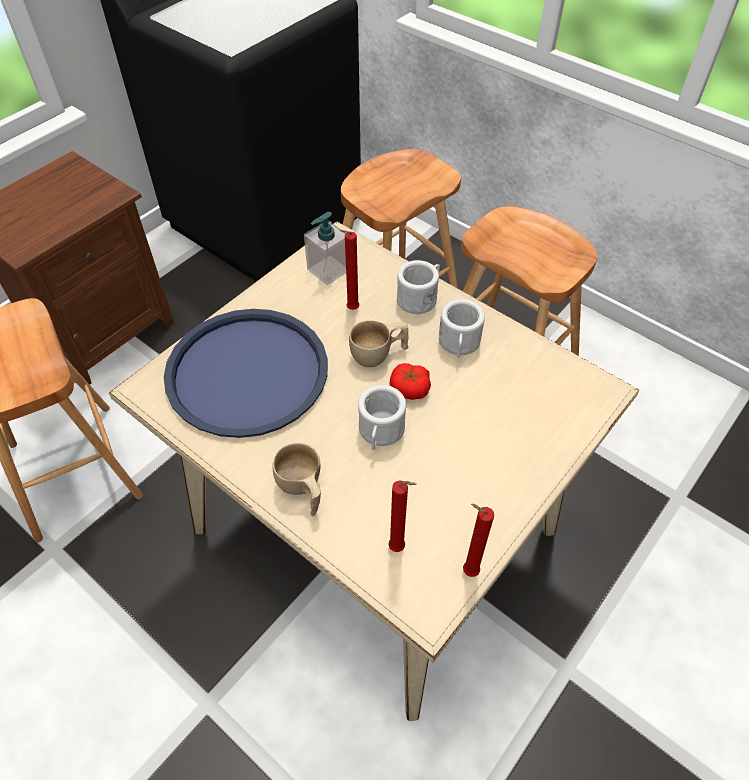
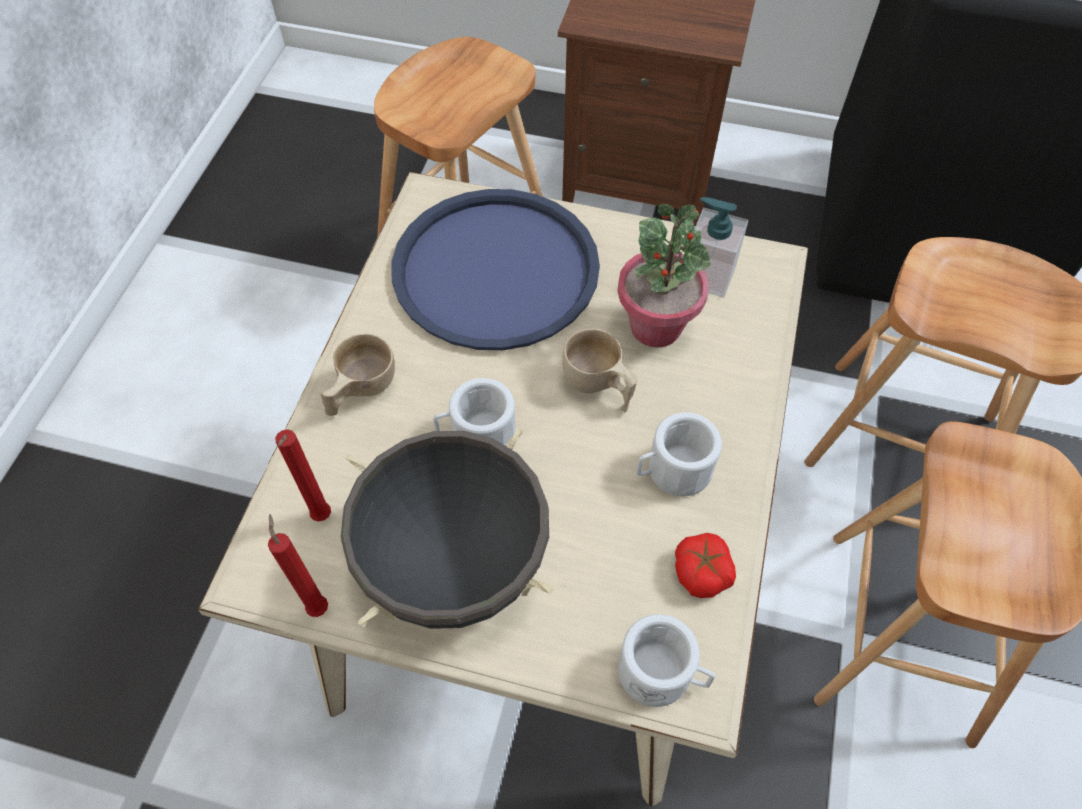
camera: 65 degrees right, 5 degrees up
(351, 309) = (656, 326): red candle -> potted plant
(410, 389) = (562, 441): tomato -> tomato (701, 572)
(420, 298) = (728, 394): white mug -> white mug (662, 674)
(471, 479) = (454, 564): none -> black cooking pot

